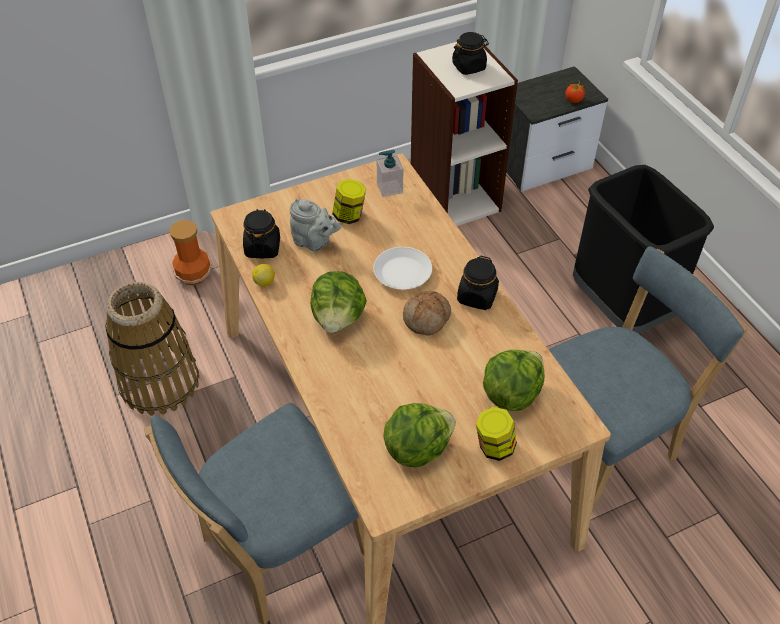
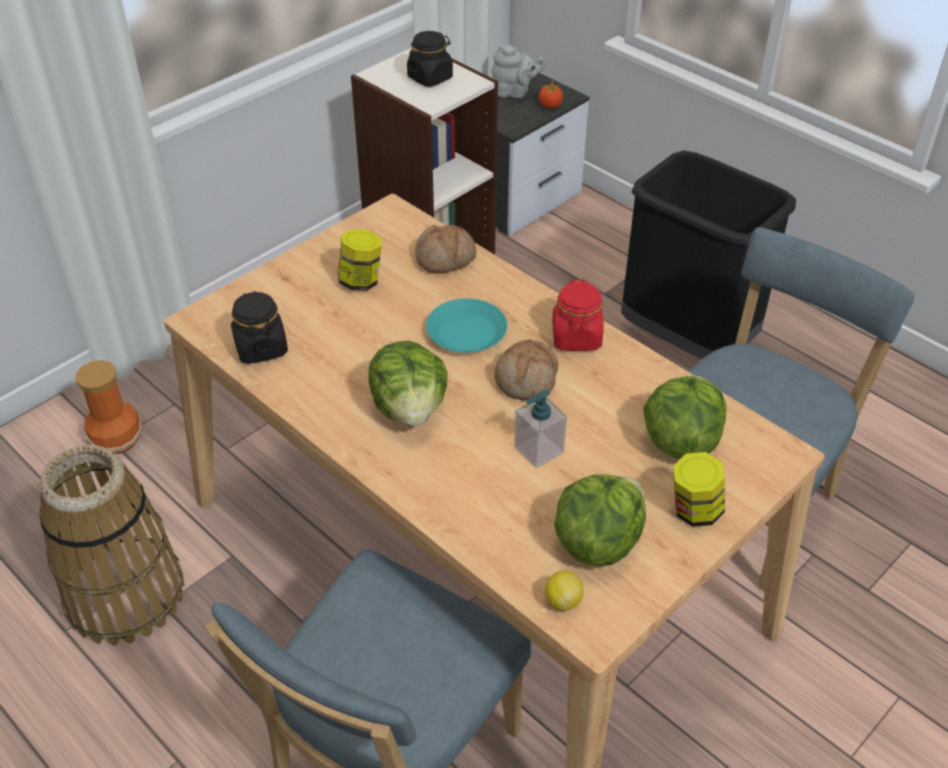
camera: 20 degrees left, 5 degrees down
(264, 282) = (284, 389): lemon -> lemon (563, 601)
(314, 242) = (329, 324): grey teapot -> grey teapot (514, 92)
(389, 188) = (397, 237): soap dispenser -> soap dispenser (538, 450)
(402, 273) = (466, 333): white plate -> turquoise plate
(414, 213) = (445, 259): none -> bread
(477, 297) = (576, 337): black jar -> red jar

